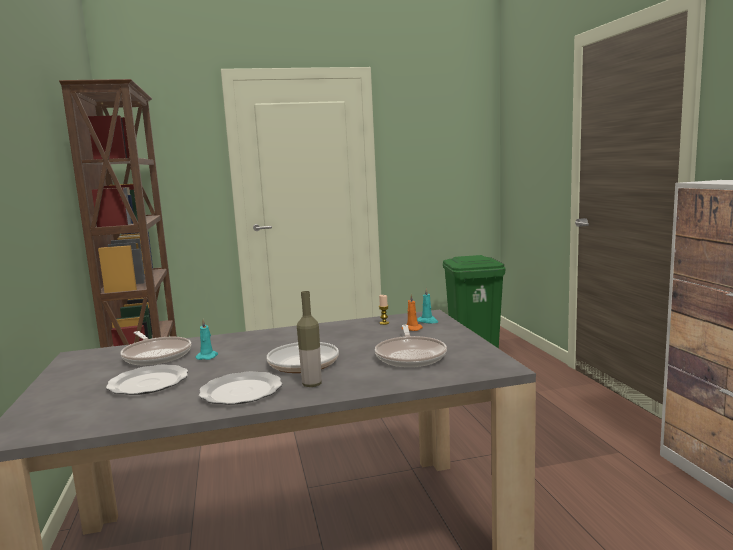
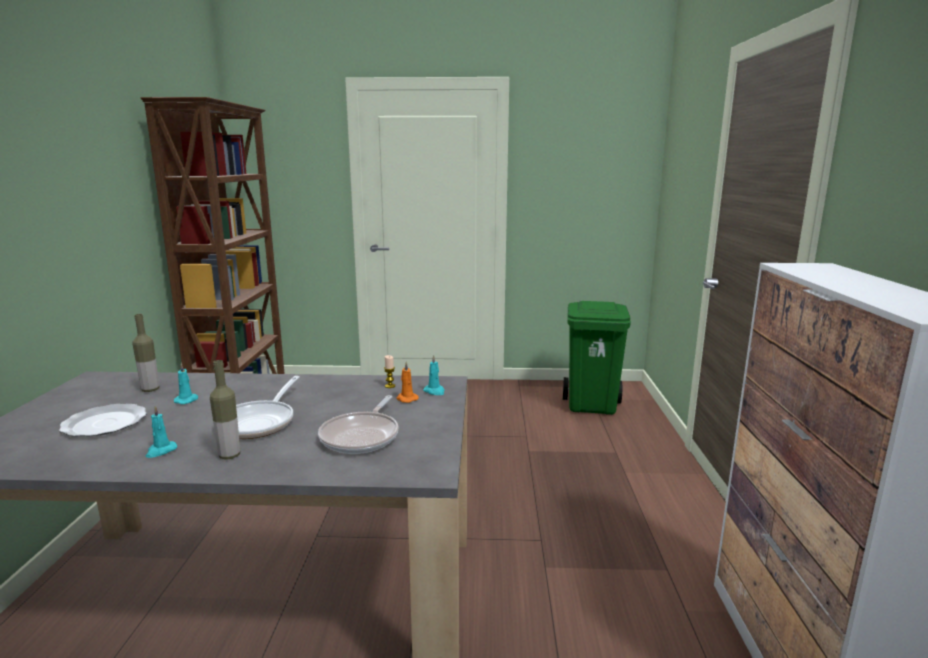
camera: 15 degrees right, 5 degrees up
(156, 355) = (150, 390): frying pan -> bottle
(240, 392) = (161, 451): plate -> turquoise candle

